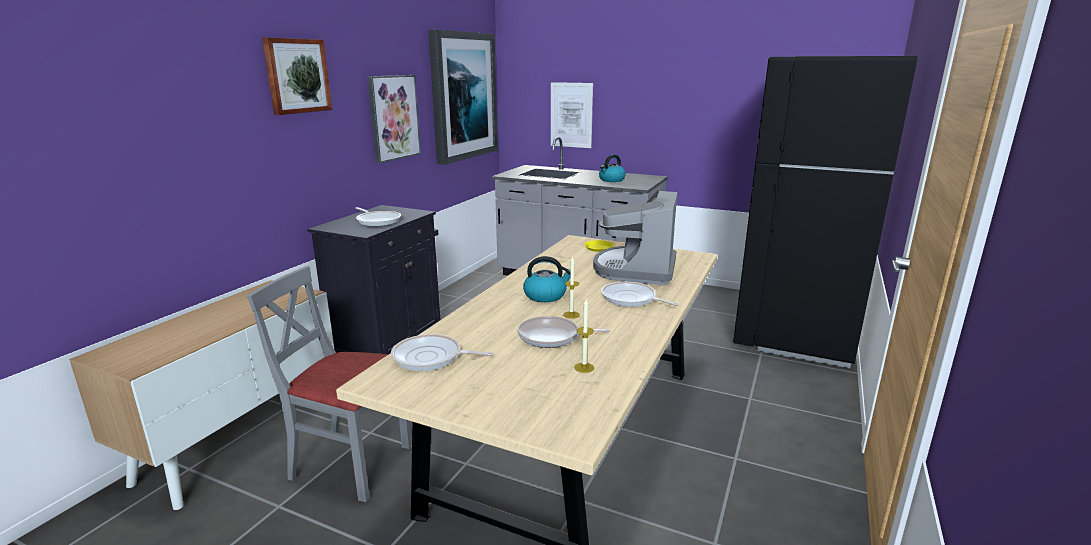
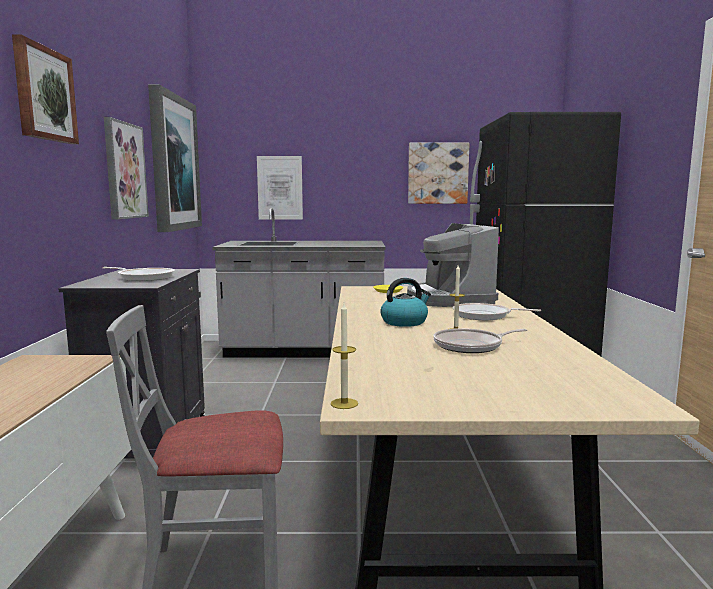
camera: 25 degrees left, 10 degrees down
(431, 358) = (382, 377): frying pan -> none
(584, 367) = (544, 360): candle -> candle (344, 403)
(611, 180) = (339, 244): kettle -> none
(736, 105) = (437, 173): none -> picture

